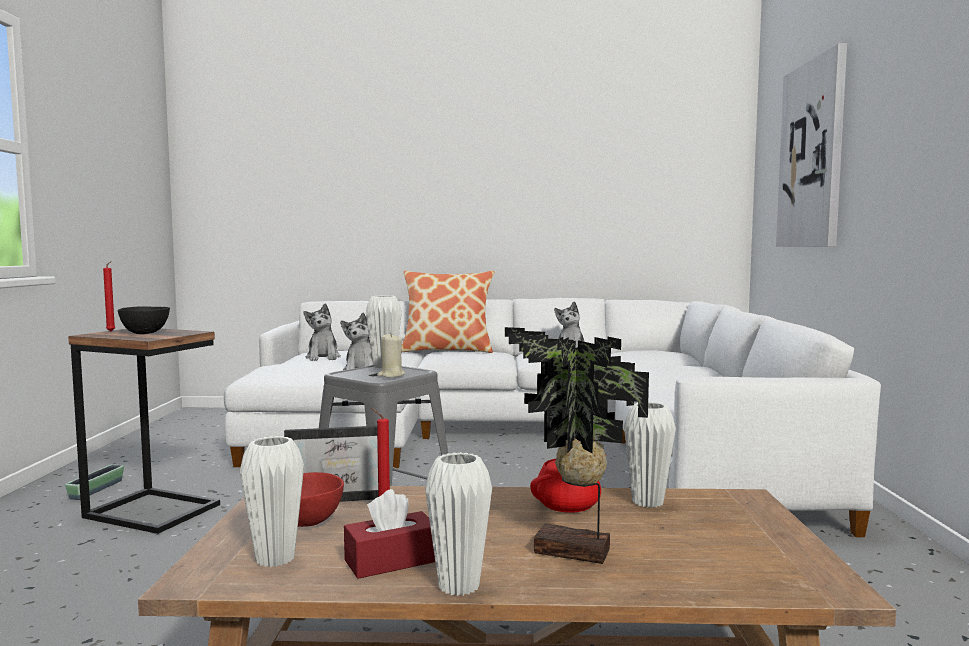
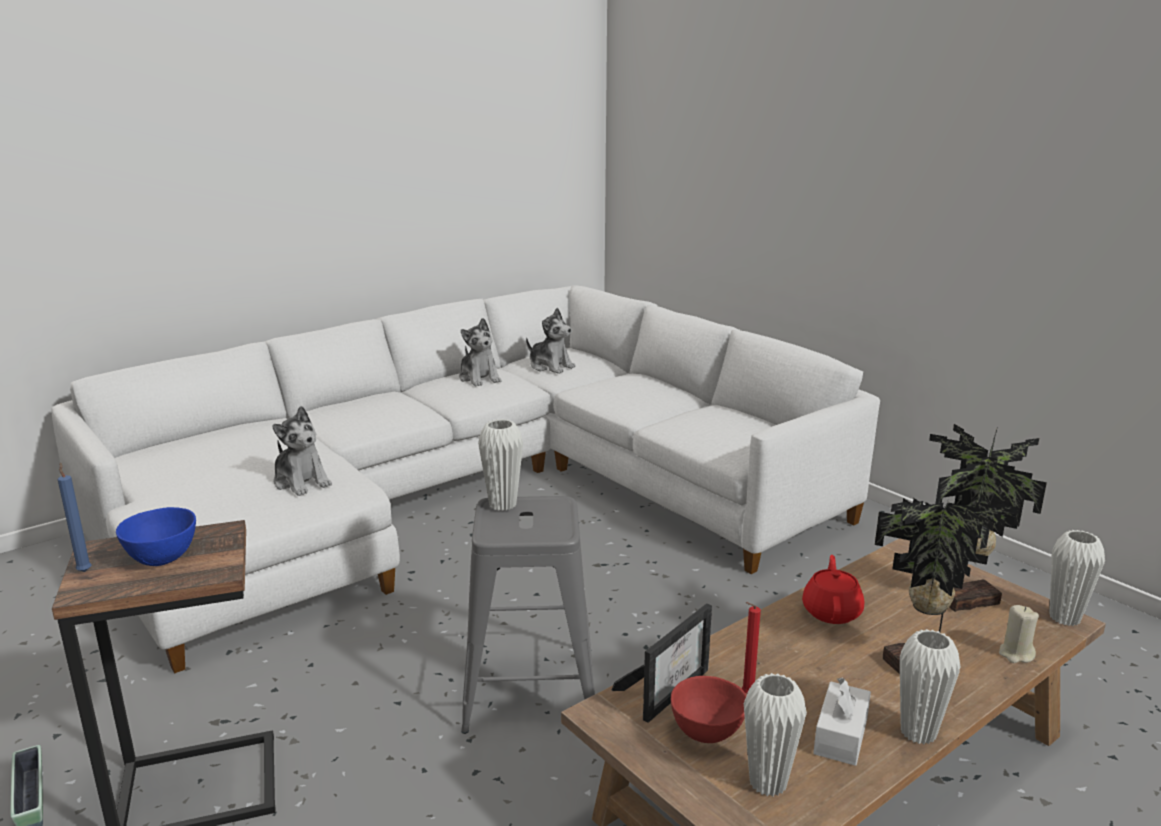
camera: 40 degrees left, 15 degrees up
(112, 331) = (84, 570): red candle -> blue candle
(146, 333) = (163, 558): black bowl -> blue bowl
(323, 357) = (202, 470): plush toy -> plush toy (550, 366)
(391, 375) = (552, 521): beige candle -> beige candle (1016, 654)
(391, 561) = (841, 735): red tissue box -> white tissue box
(447, 350) = (323, 406): pillow -> none
(647, 502) = (869, 584): white vase -> white vase (1064, 618)
(732, 537) = (965, 599): none -> potted plant
(812, 155) = (720, 135): picture -> none

